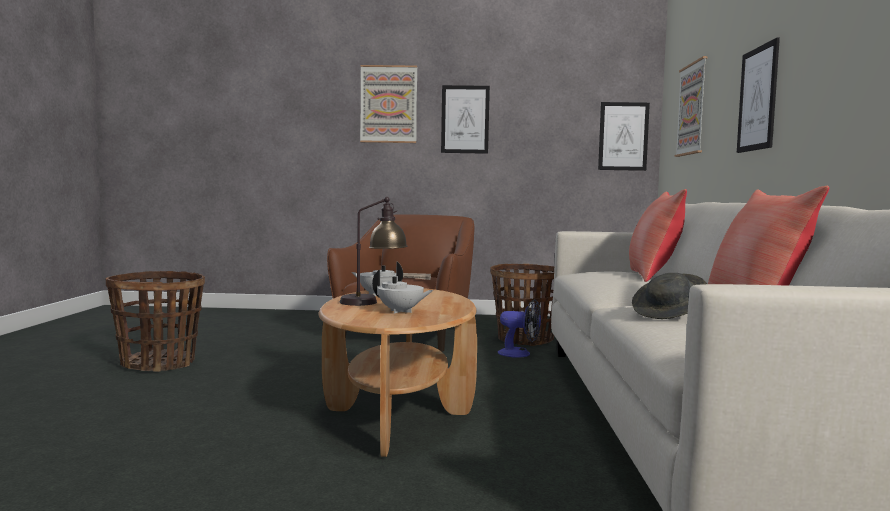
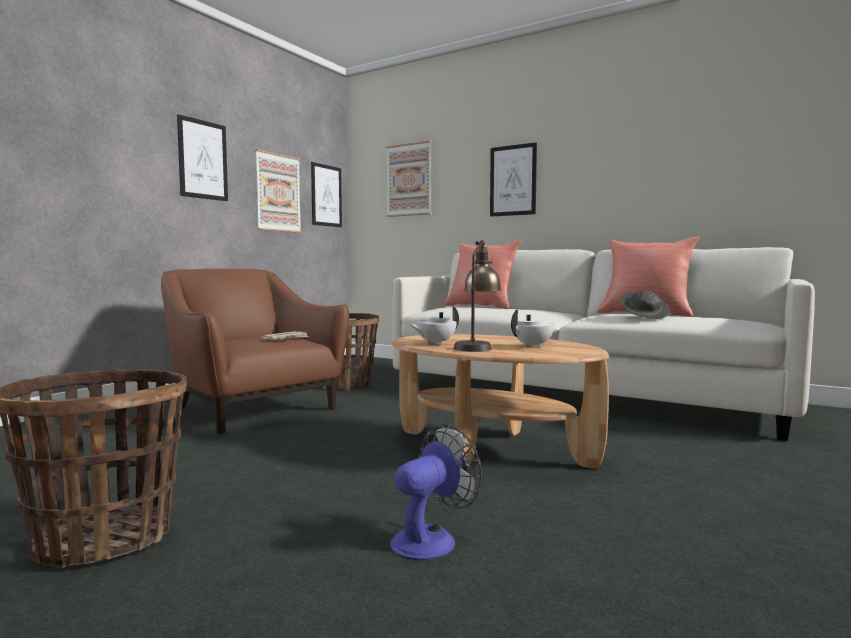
camera: 60 degrees left, 0 degrees up
(388, 104) = (113, 124): picture -> picture (278, 193)
(520, 354) = (383, 393): fan -> fan (431, 539)

